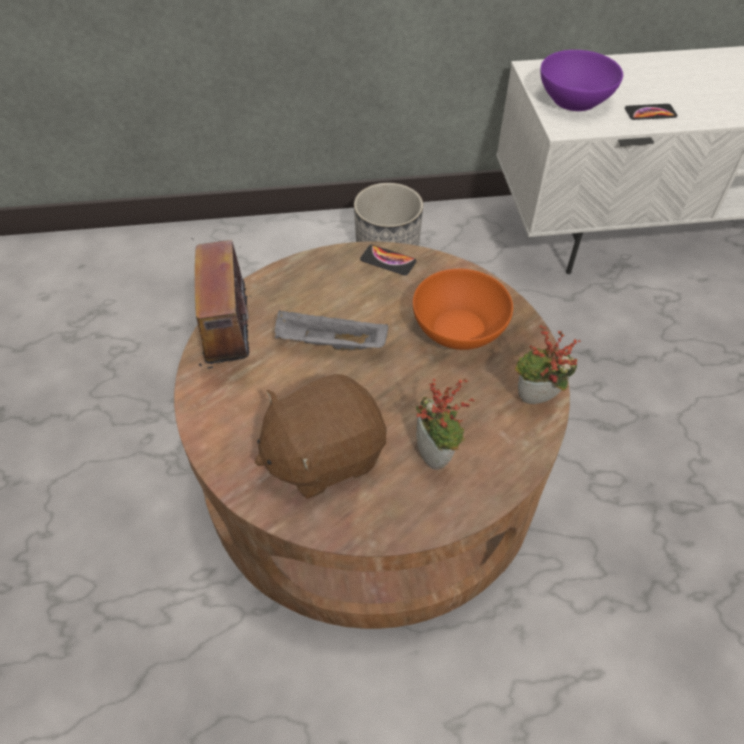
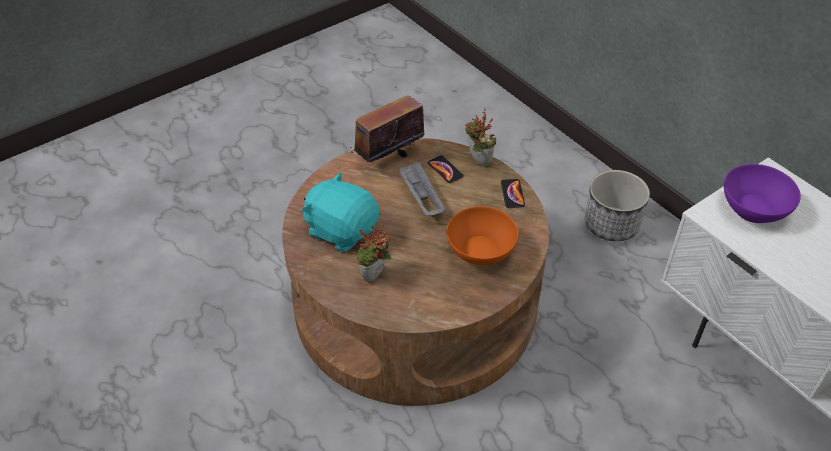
camera: 60 degrees right, 5 degrees down
(323, 455) = (342, 230): brown plush toy -> turquoise plush toy
(536, 402) = (449, 309): potted plant -> potted plant (477, 161)
(650, 113) = (786, 259): phone -> phone (445, 170)

